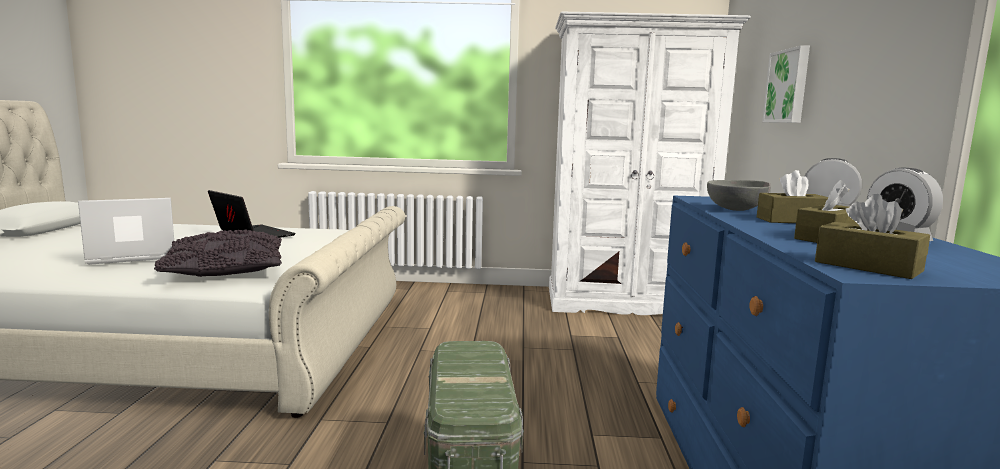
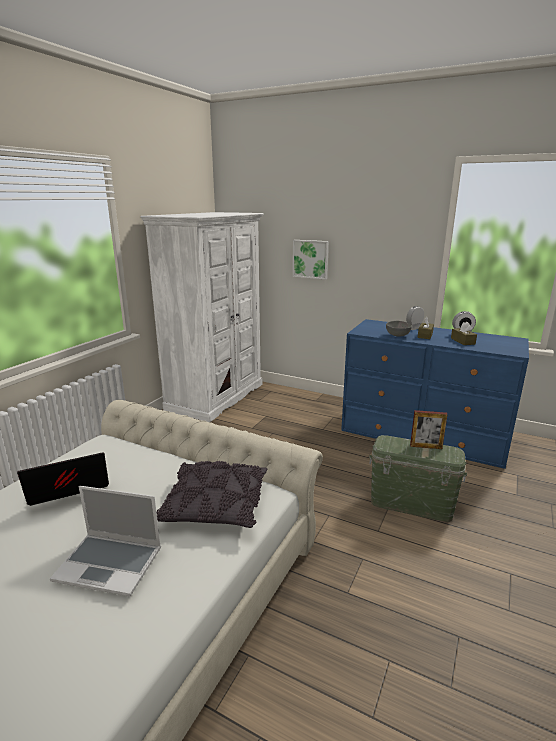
camera: 65 degrees left, 10 degrees up
(132, 256) = (111, 564): laptop -> laptop turned 75 degrees counterclockwise
(485, 379) = (426, 446): none -> picture frame
(867, 266) = (507, 350): brown tissue box -> none

